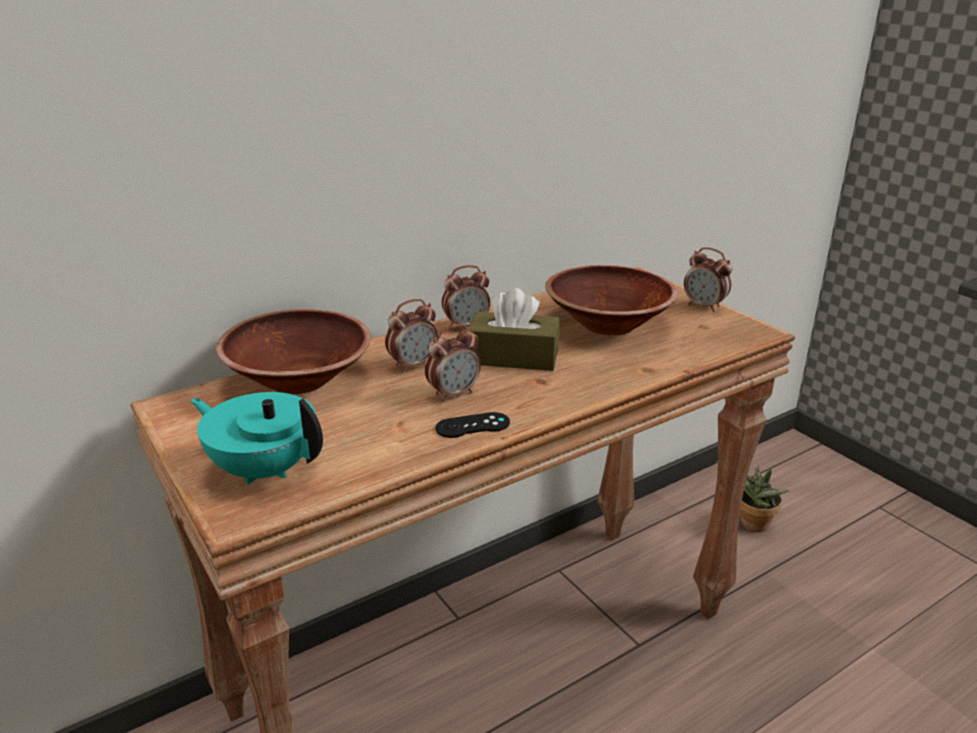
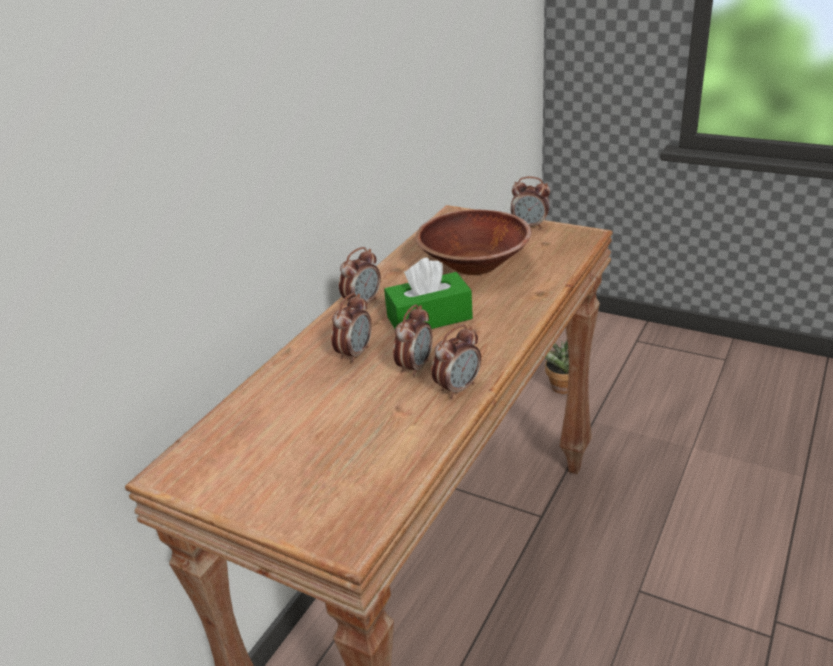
camera: 25 degrees left, 5 degrees up
(264, 469) = (327, 493): turquoise teapot -> none
(298, 380) = (267, 403): brown bowl -> none
(472, 425) = (458, 388): black game controller -> alarm clock
(513, 357) = (429, 318): brown tissue box -> green tissue box

